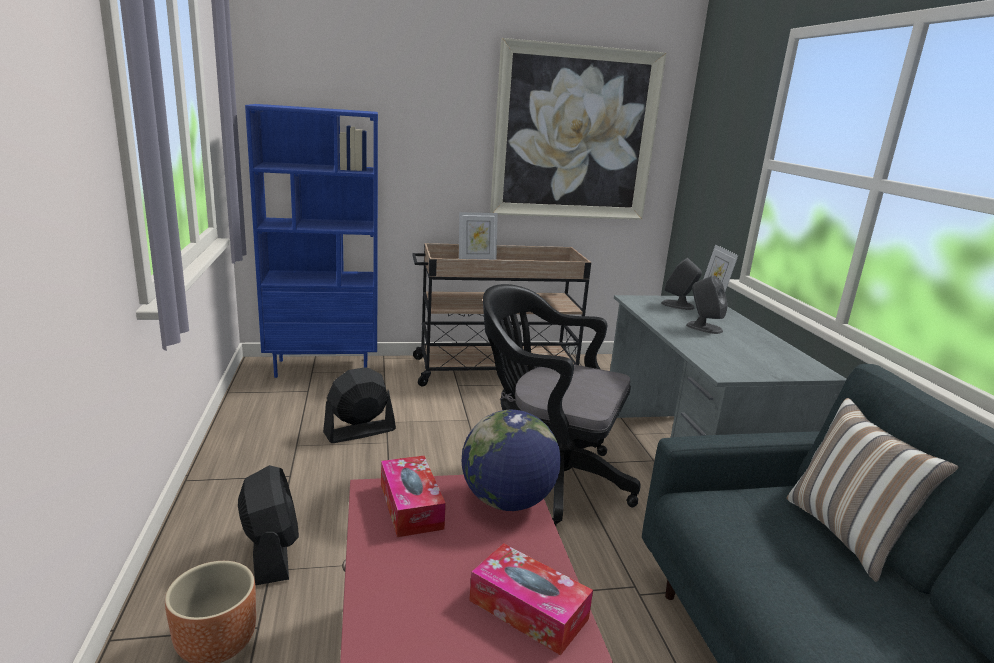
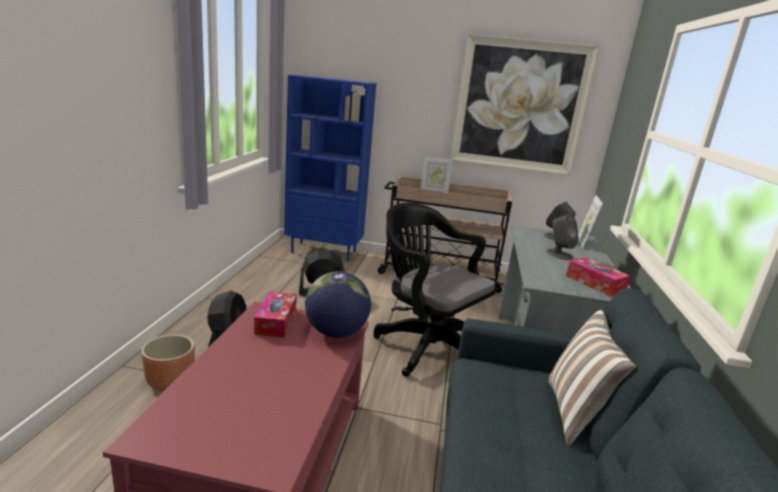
camera: 20 degrees right, 0 degrees up
(528, 610) = (295, 388): tissue box -> tissue box (595, 283)

